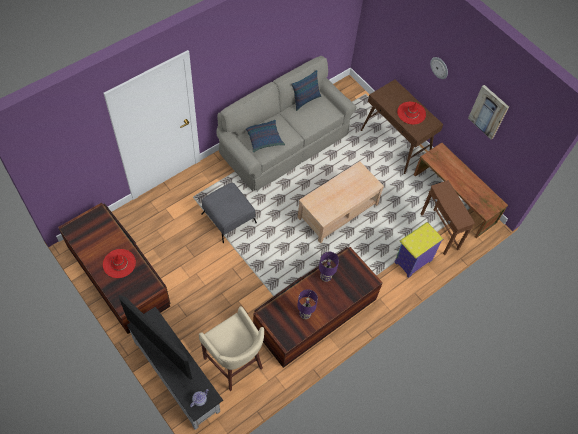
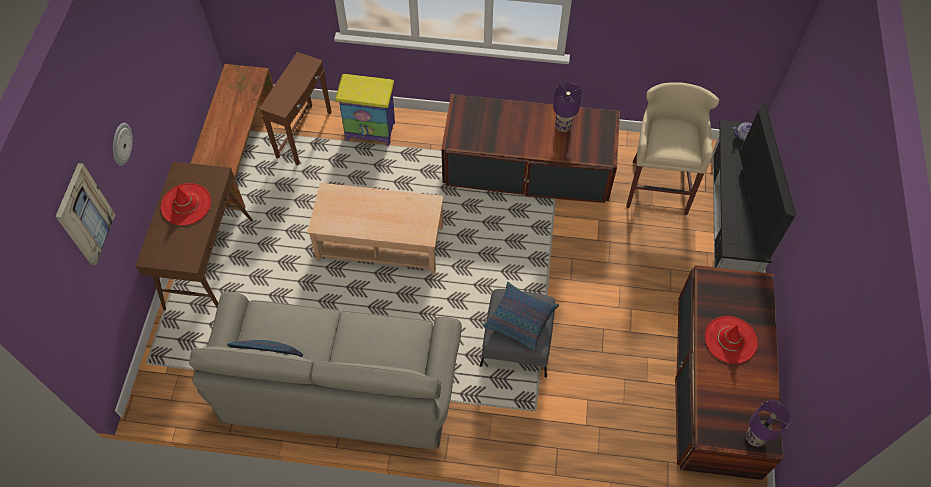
camera: 130 degrees left, 0 degrees up
(264, 138) = (392, 350): blue pillow -> blue pillow (520, 319)
(326, 277) = (503, 141): purple table lamp -> purple table lamp (754, 437)
(488, 112) = (157, 53): picture -> picture (84, 215)

